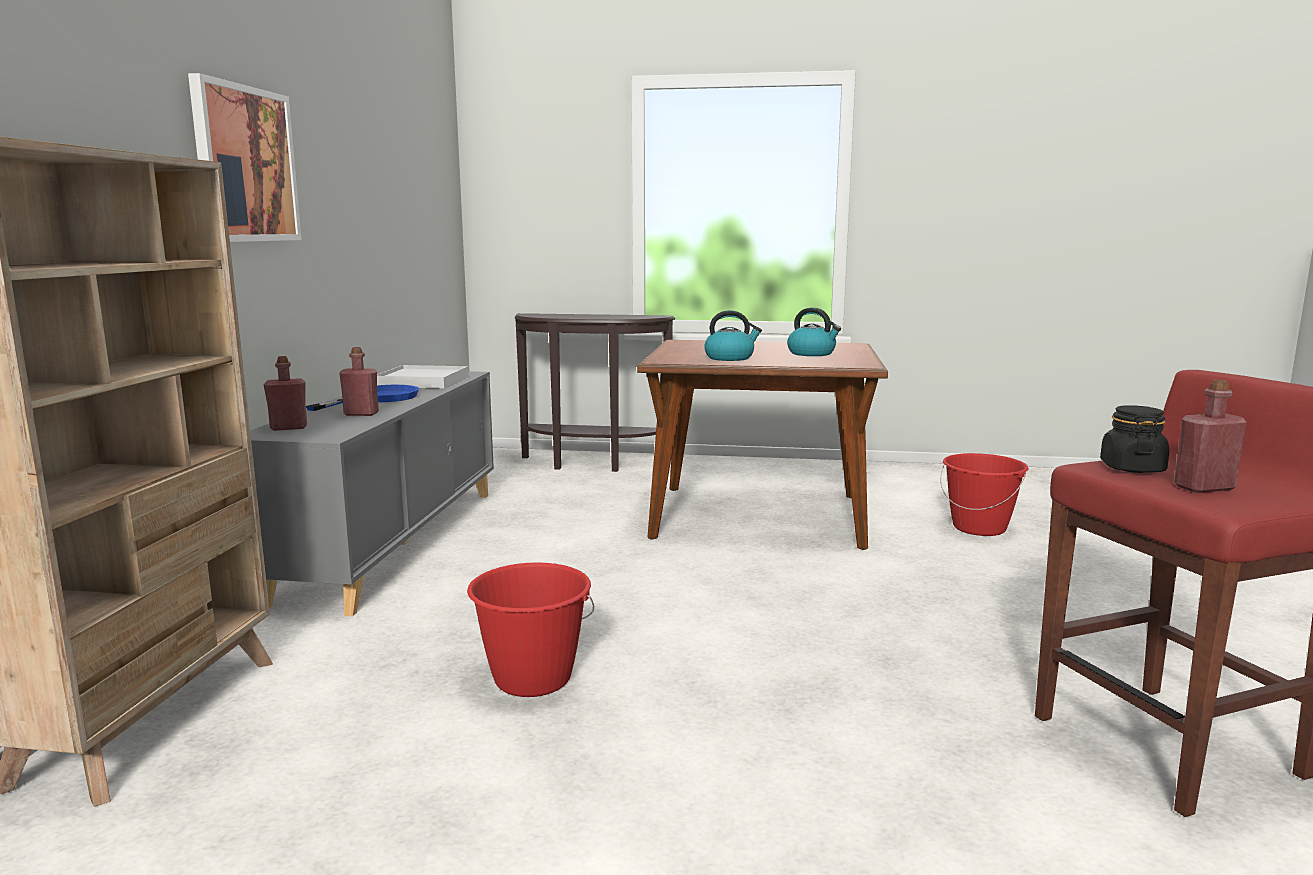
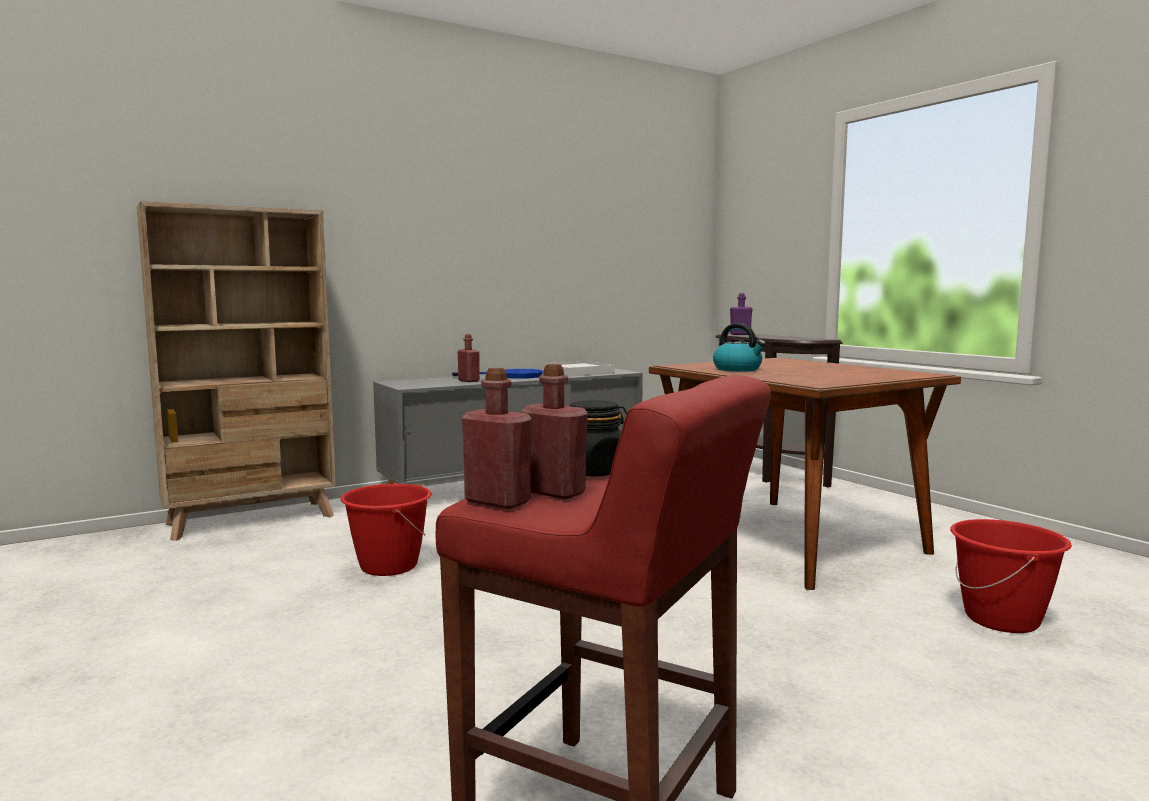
camera: 50 degrees right, 5 degrees down
(245, 165) = (423, 214): picture -> none
(289, 428) = (413, 381): red bottle -> red bottle (497, 501)
(554, 315) = (740, 334): none -> purple bottle
(812, 353) = (831, 374): kettle -> none

